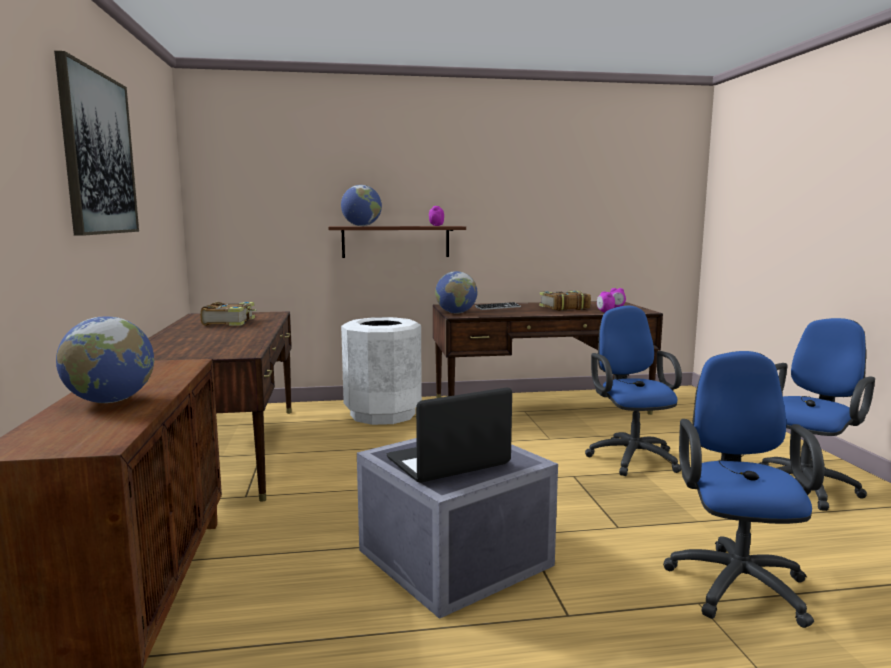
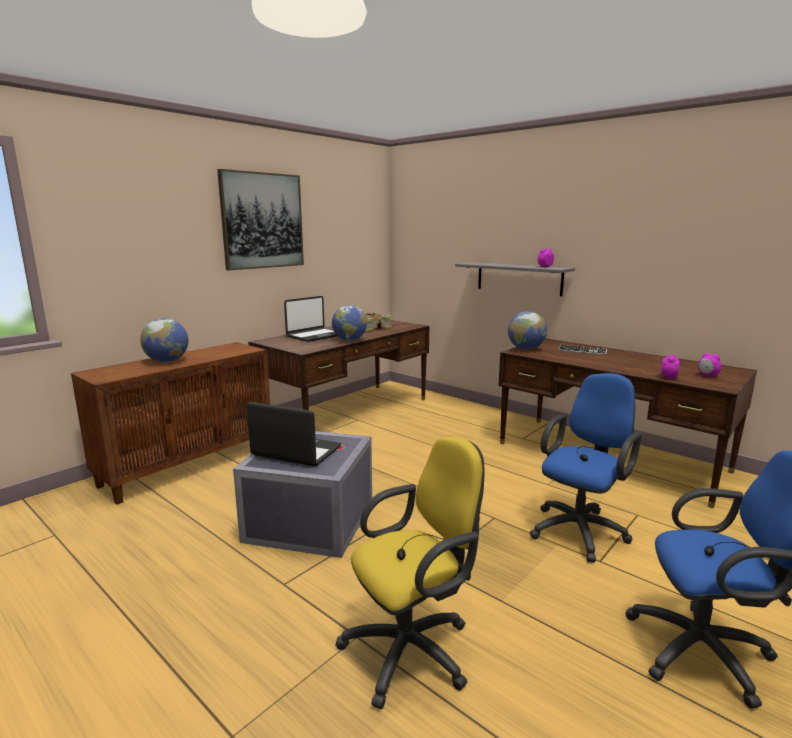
camera: 50 degrees right, 5 degrees up
(189, 340) = (315, 336): none -> laptop
(361, 226) = (485, 264): globe -> globe (349, 340)
(383, 414) = (473, 420): white trash can -> none
(395, 241) = (519, 278): brown shelf -> grey shelf
(563, 308) = (645, 364): book -> none
(736, 581) = (414, 649): blue office chair -> yellow office chair

